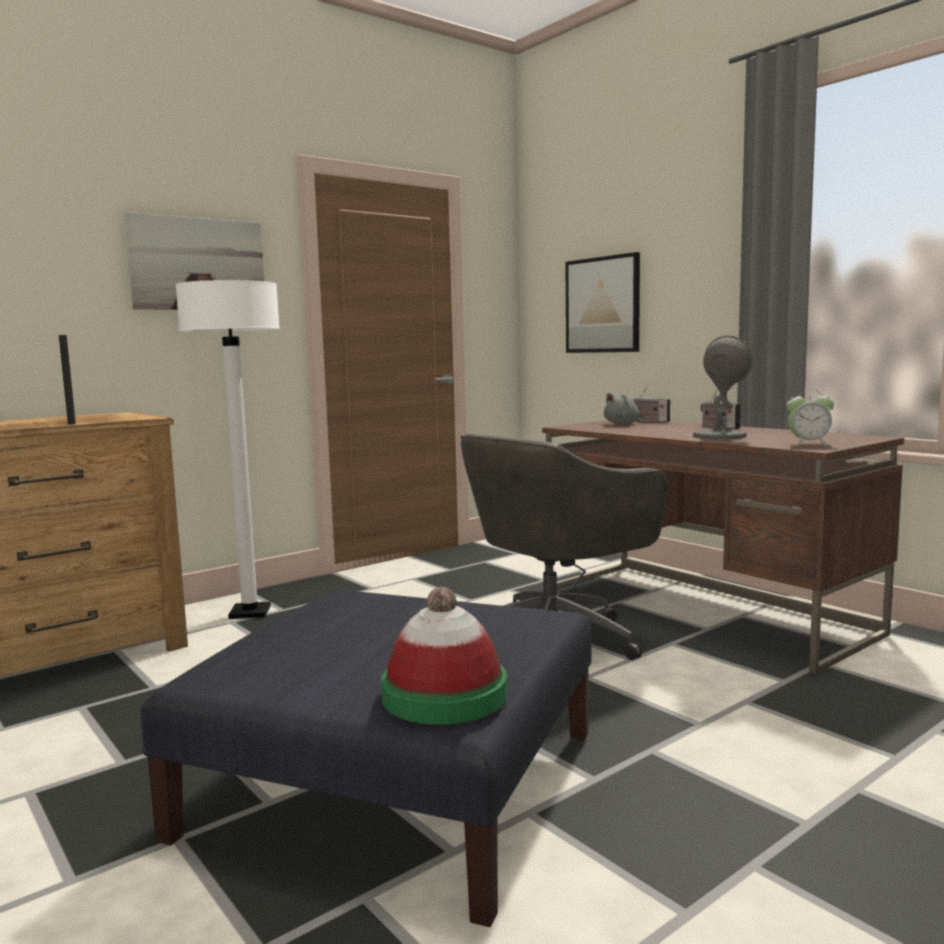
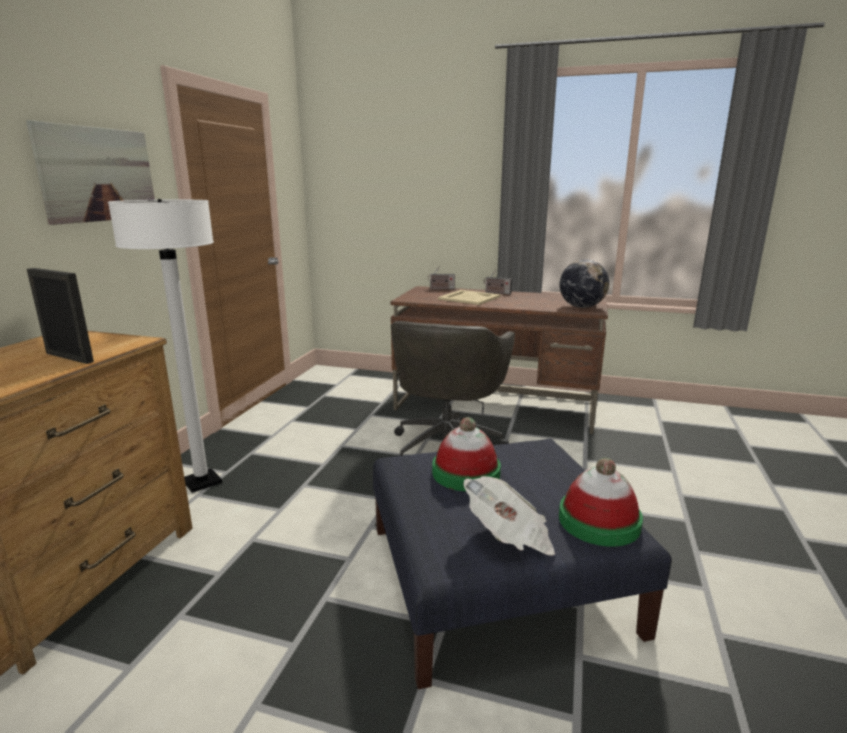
camera: 35 degrees left, 10 degrees up
(311, 677) = (509, 536): none -> newspaper
(388, 617) = (466, 473): none -> hat
(602, 305) = (384, 204): picture -> none
(623, 424) = (434, 293): grey plush toy -> none
(659, 429) = (470, 298): none -> beige tray
(719, 436) = (520, 303): grey table lamp -> none
(808, 444) = (581, 307): alarm clock -> globe

